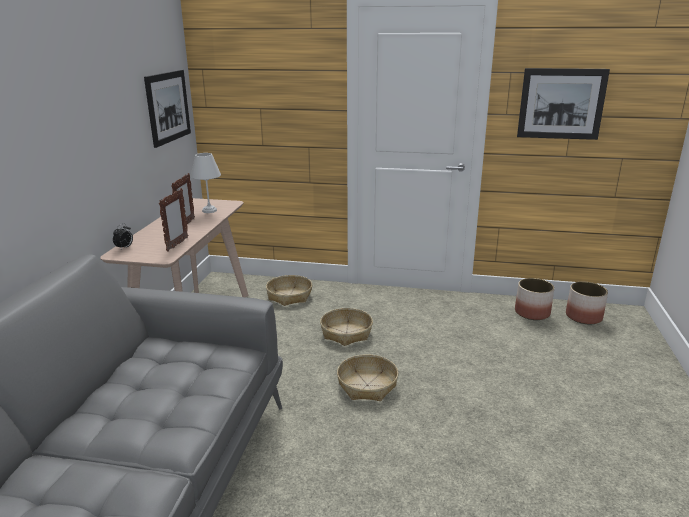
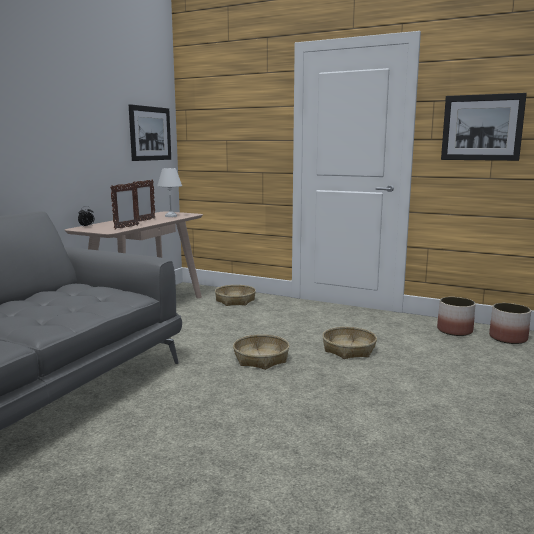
camera: 15 degrees right, 10 degrees down
(346, 333) = (267, 326): basket -> basket (348, 349)

